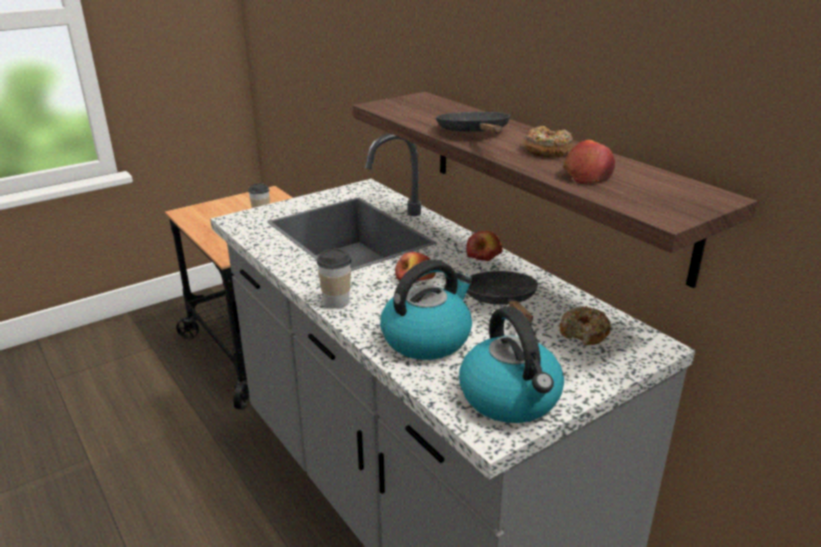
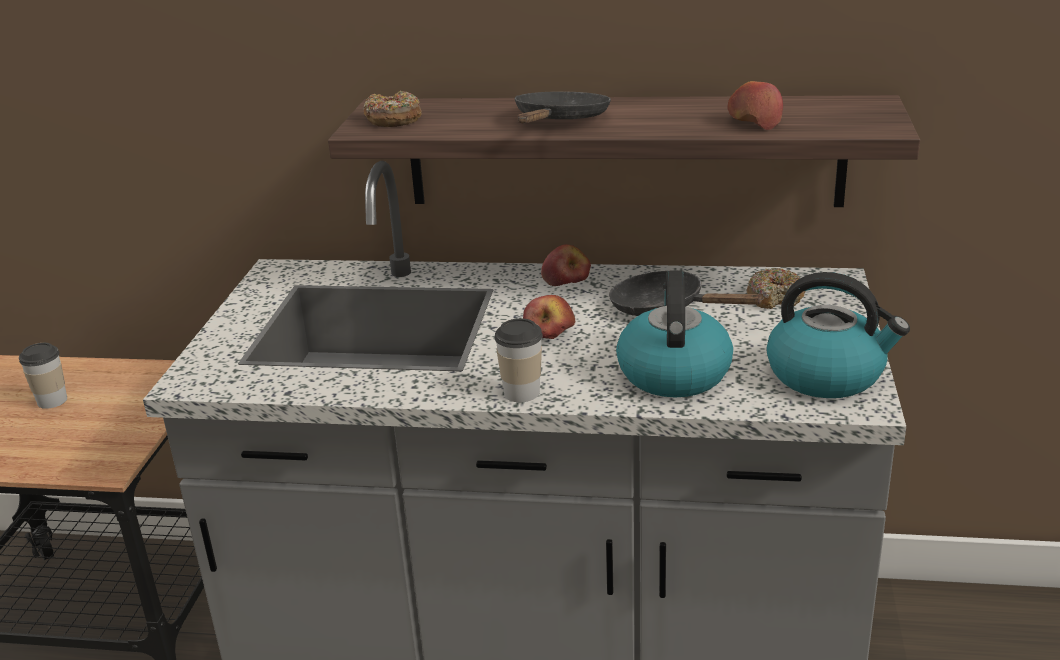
camera: 45 degrees left, 0 degrees up
(475, 134) = (559, 122): black frying pan -> black frying pan turned 75 degrees clockwise
(547, 150) = (664, 113): donut -> donut (393, 119)

